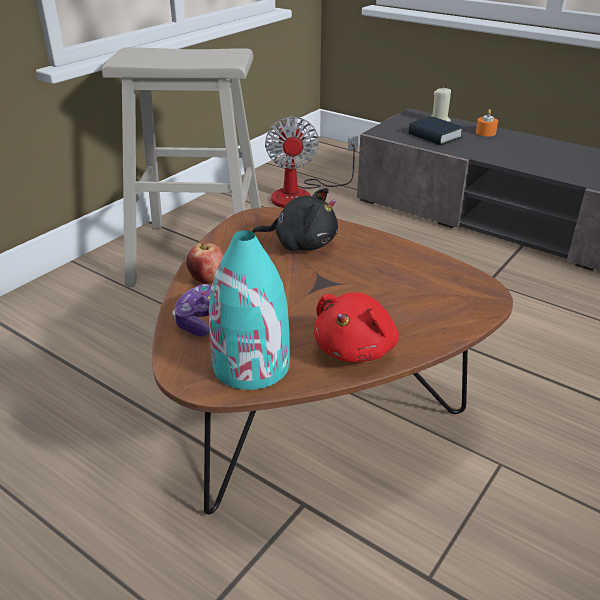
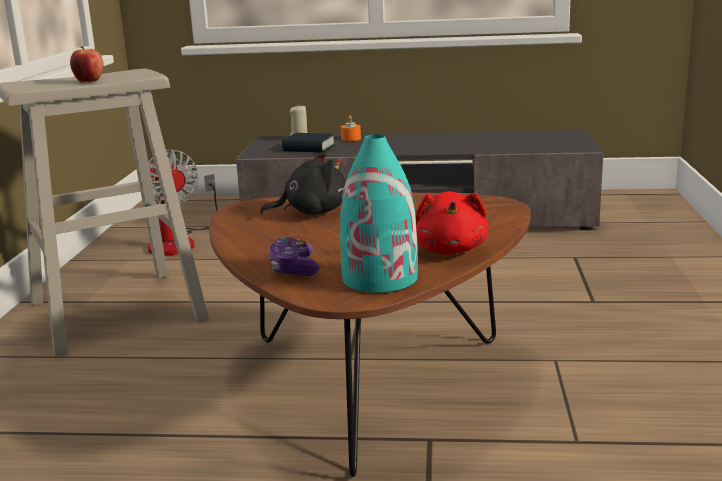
camera: 30 degrees left, 15 degrees down
(207, 279) = (258, 249): apple -> apple (89, 81)

